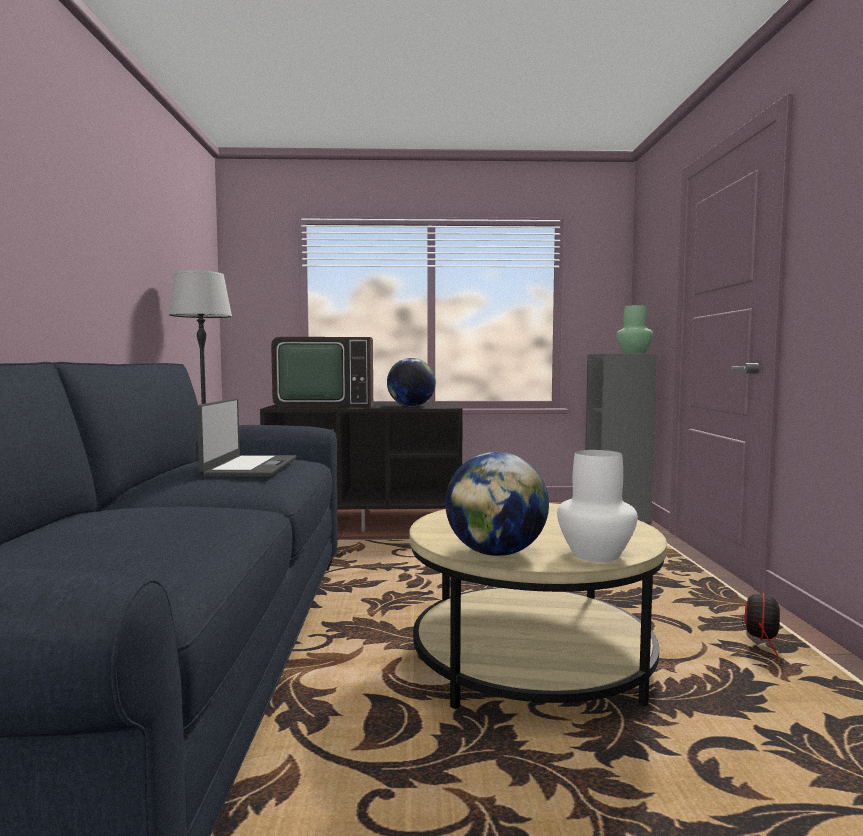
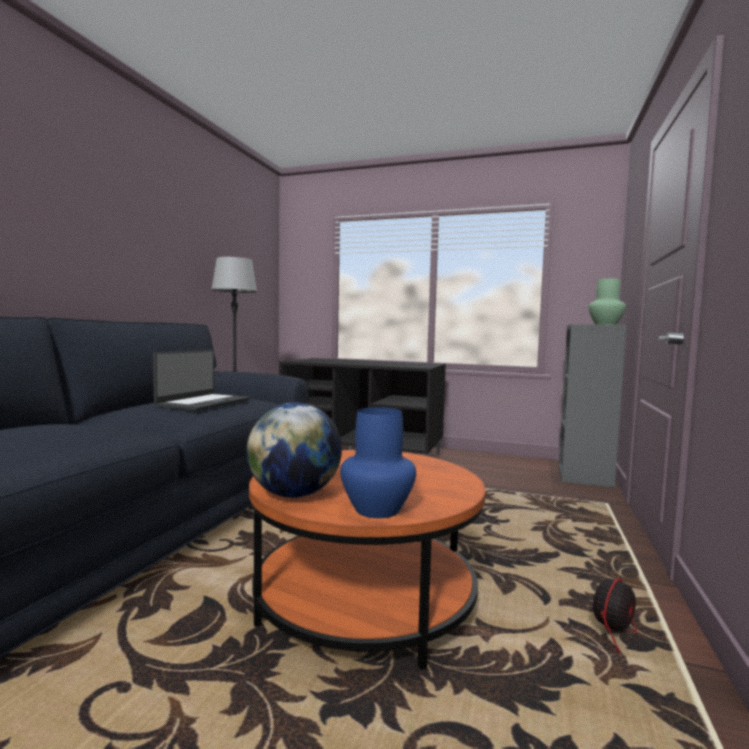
camera: 20 degrees right, 0 degrees up
(324, 405) = (334, 361): television -> none
(411, 406) = (394, 365): globe -> none
(531, 661) = (364, 599): beige coffee table -> orange coffee table
(594, 554) = (377, 509): white vase -> blue vase

